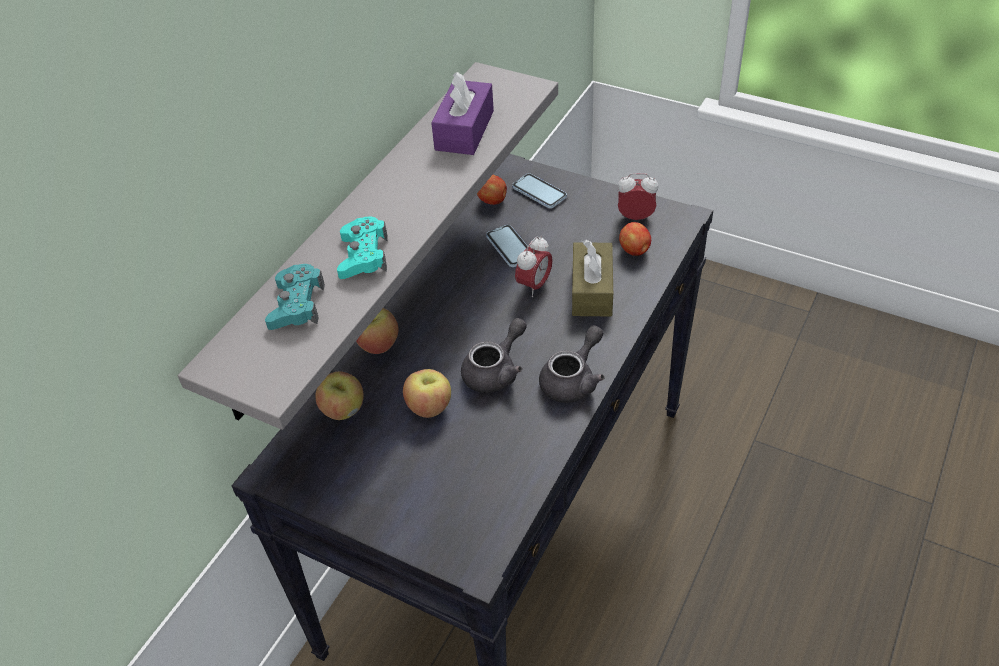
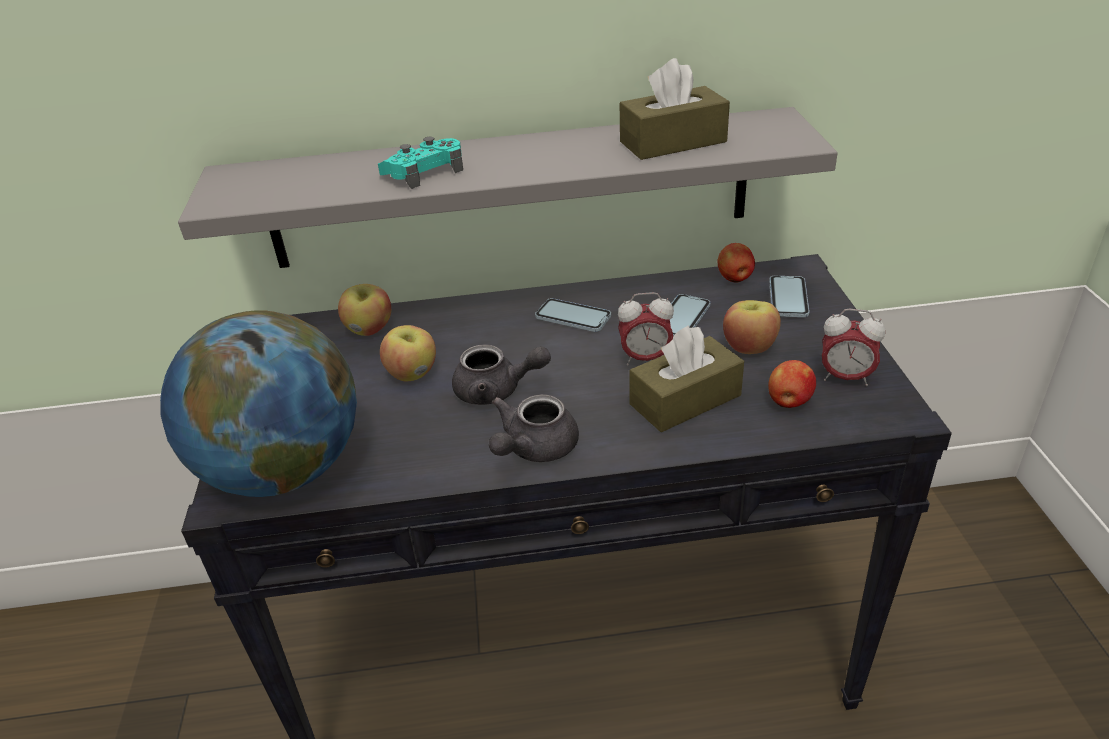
camera: 55 degrees right, 10 degrees down
(296, 305) = (328, 173): turquoise game controller -> none
(378, 344) = (466, 309): apple -> apple (749, 346)
(451, 295) = (573, 317): none -> phone
(464, 130) = (673, 142): purple tissue box -> brown tissue box
(475, 521) = (284, 471): none -> globe
(573, 380) = (533, 449): grey teapot -> grey teapot turned 120 degrees clockwise
(635, 217) = (845, 378): alarm clock -> alarm clock turned 135 degrees clockwise

